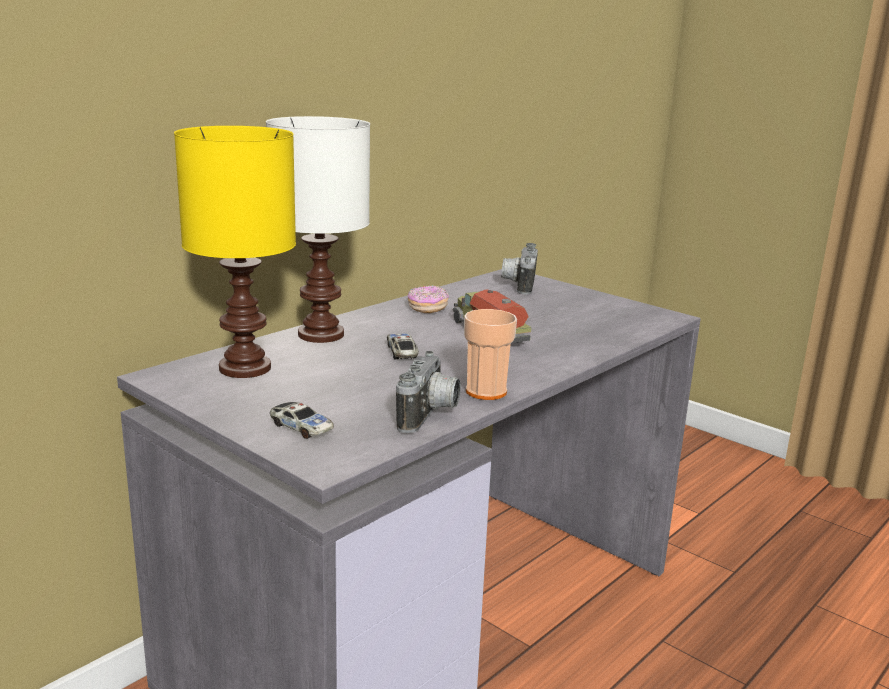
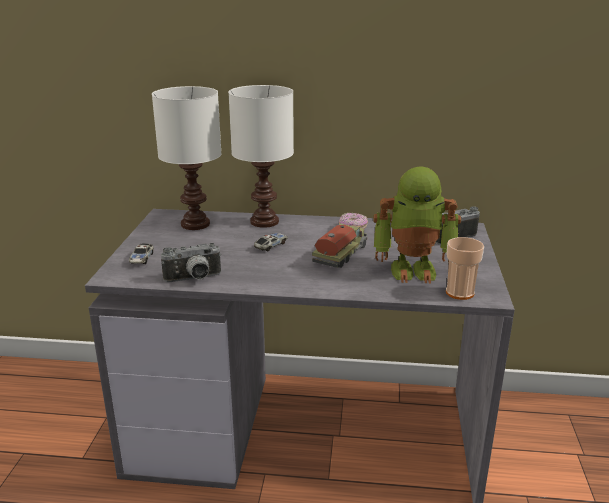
camera: 55 degrees right, 5 degrees up
(242, 368) = (194, 224): yellow table lamp -> white table lamp
(486, 391) = (247, 282): cup -> cup (459, 293)
(571, 319) = (413, 269): none -> toy robot

